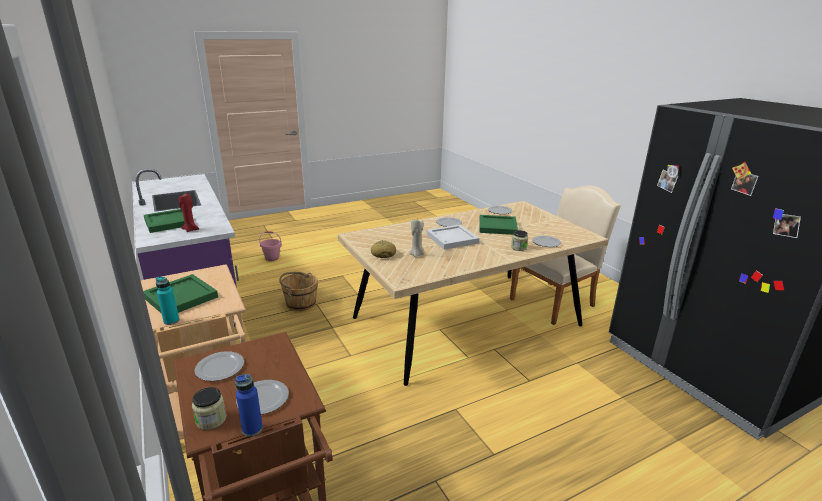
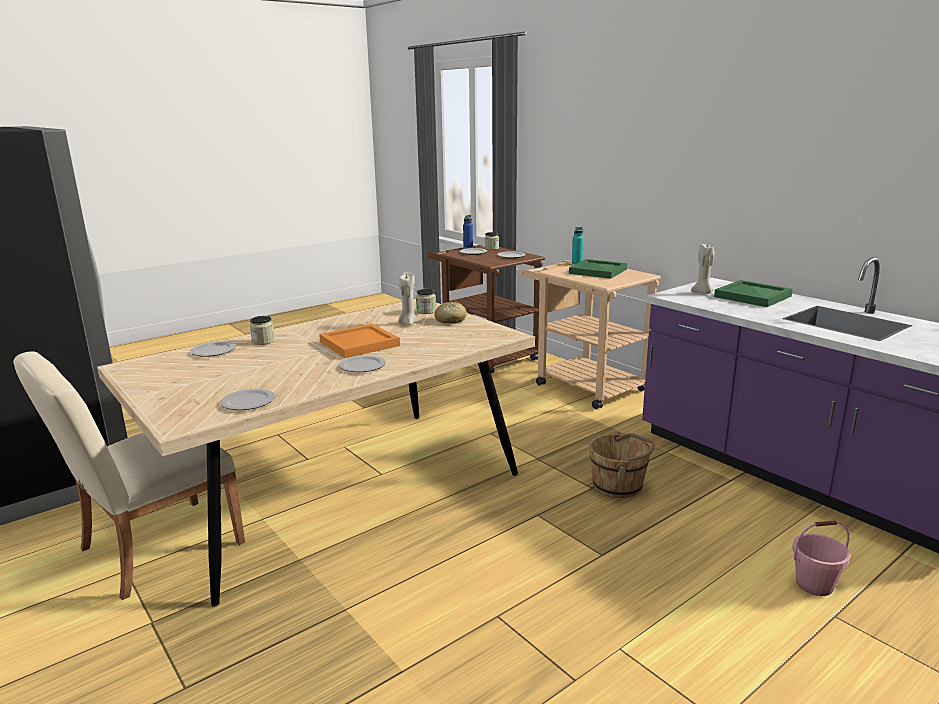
camera: 170 degrees right, 5 degrees down
(190, 229) = (702, 292): red candle -> beige candle
(398, 267) = (426, 311): none -> jar
(453, 239) = (358, 344): white tray -> orange tray
(497, 227) = (276, 368): green tray -> none

